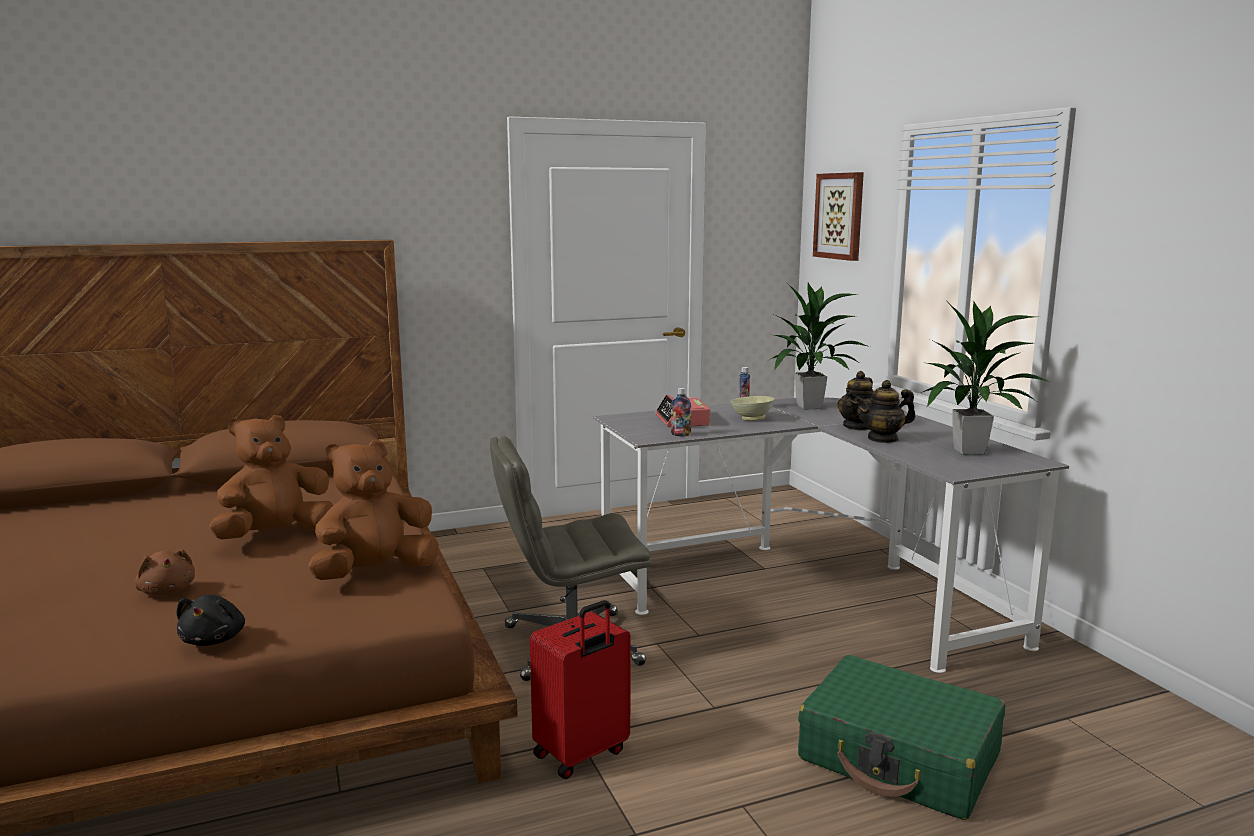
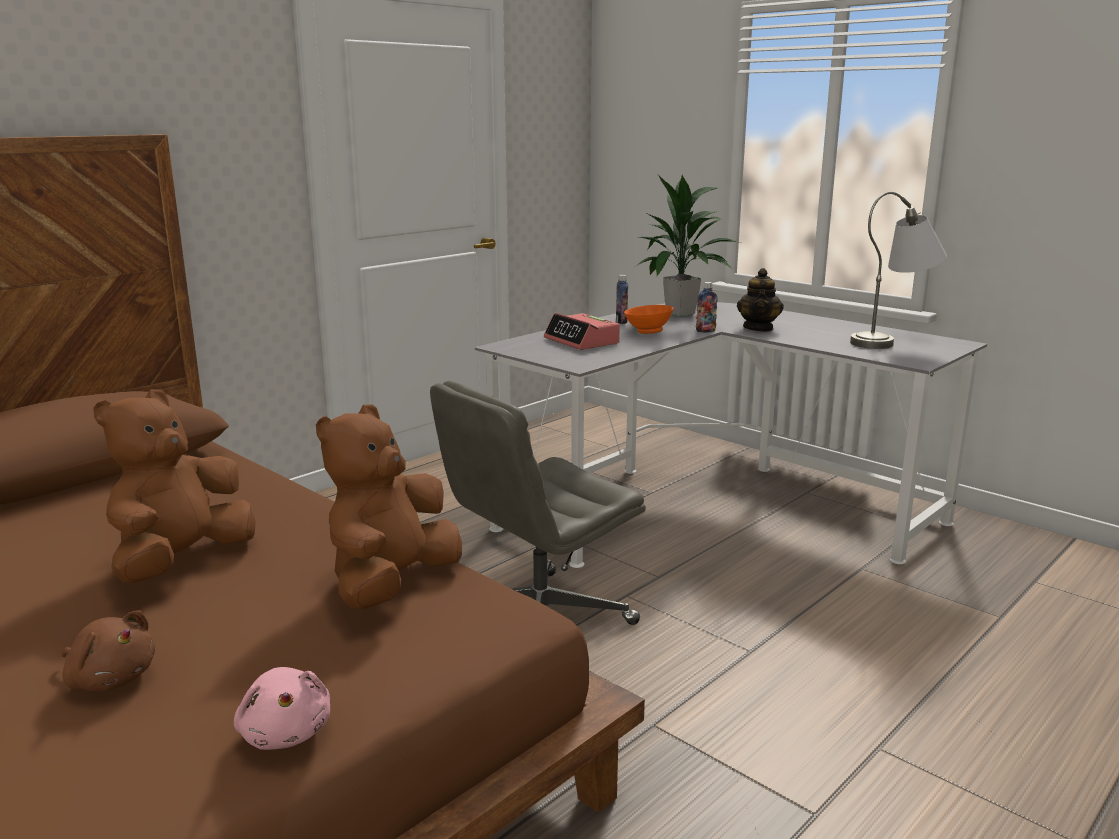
camera: 25 degrees left, 5 degrees up
(214, 640) = (286, 732): black plush toy -> pink plush toy
(582, 754) = (674, 742): red suitcase -> none
(680, 435) = (606, 356): bottle -> bottle (705, 331)
(751, 419) = (647, 331): beige bowl -> orange bowl
(840, 216) = (649, 105): picture -> none
(883, 439) = (801, 337): teapot -> none
(899, 758) = (955, 656): green suitcase -> none
(971, 451) = (893, 340): potted plant -> grey table lamp

